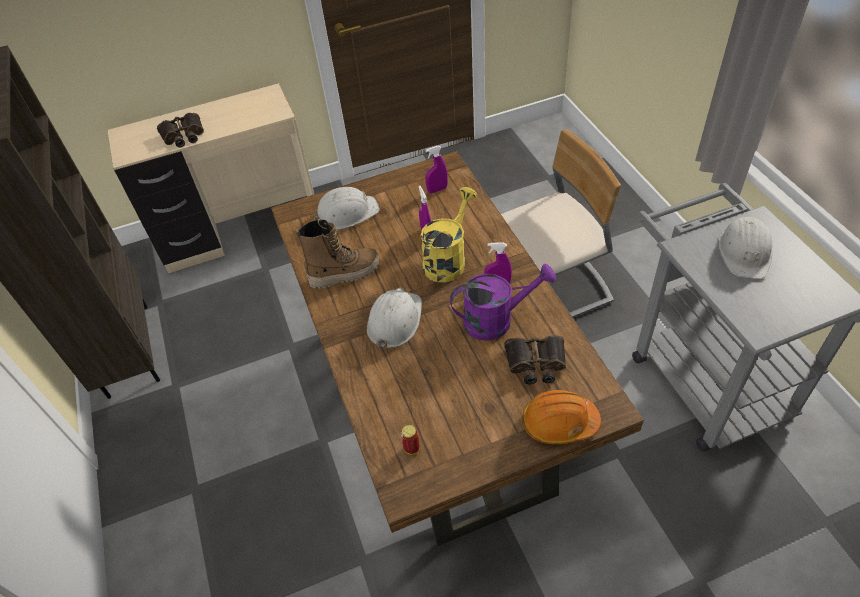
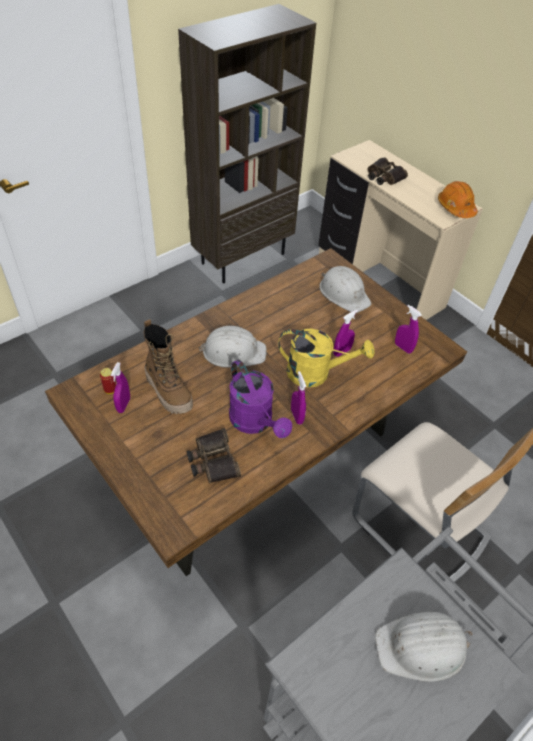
camera: 65 degrees right, 0 degrees up
(344, 273) = (275, 309): boot -> boot (169, 391)
(439, 436) = (123, 405): none -> purple spray bottle
(559, 423) = (150, 488): orange hard hat -> orange hard hat (455, 208)

